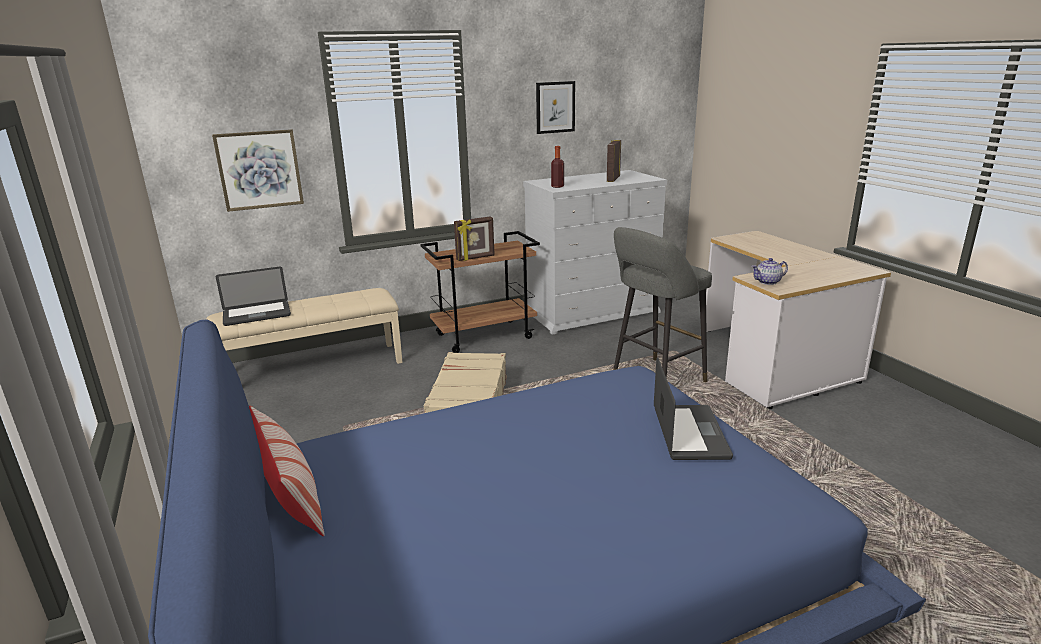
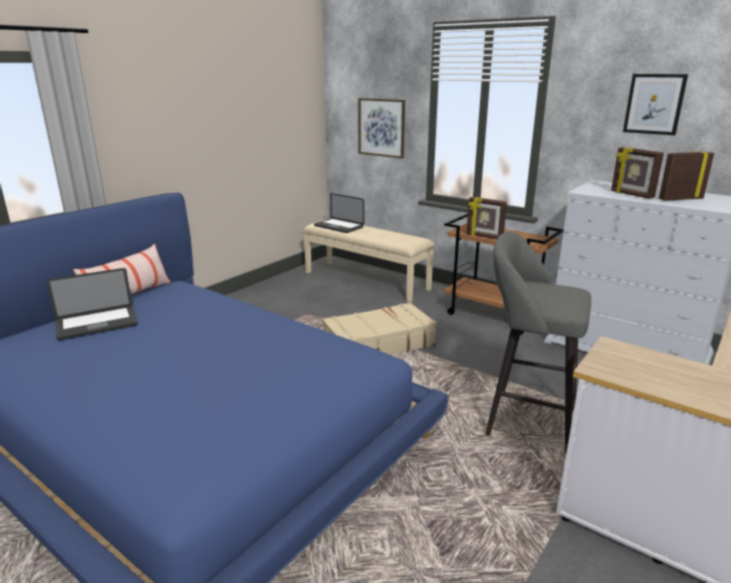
camera: 60 degrees right, 0 degrees up
(557, 186) = (593, 190): bottle -> none
(585, 183) = (631, 195): none -> picture frame
(690, 433) = (269, 402): laptop -> laptop (97, 324)
(768, 282) = (614, 358): teapot -> none

